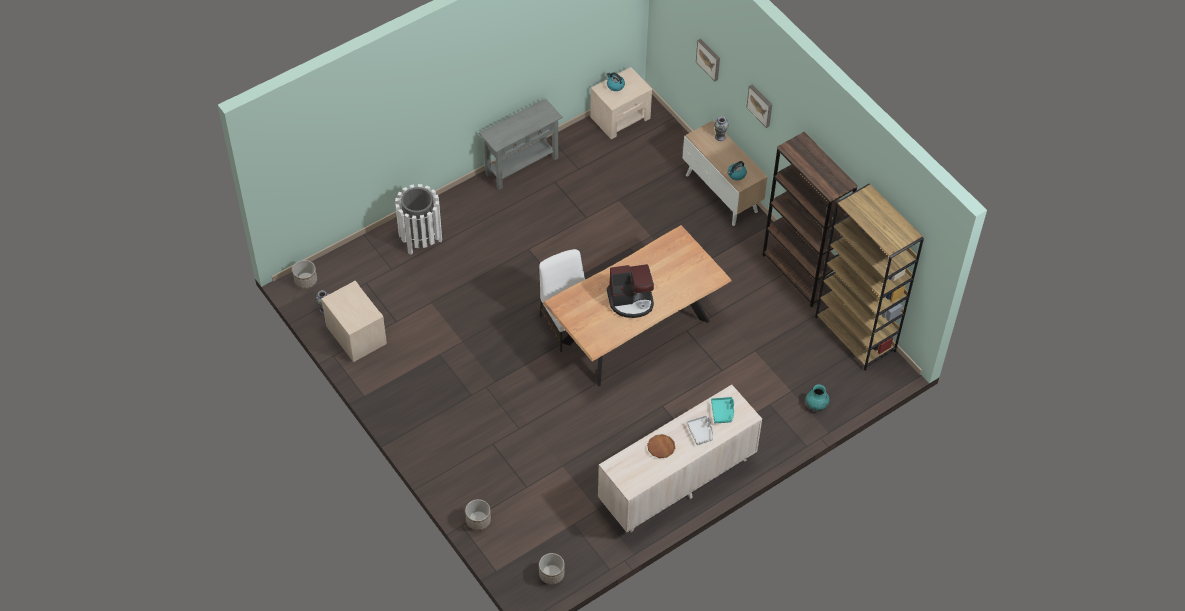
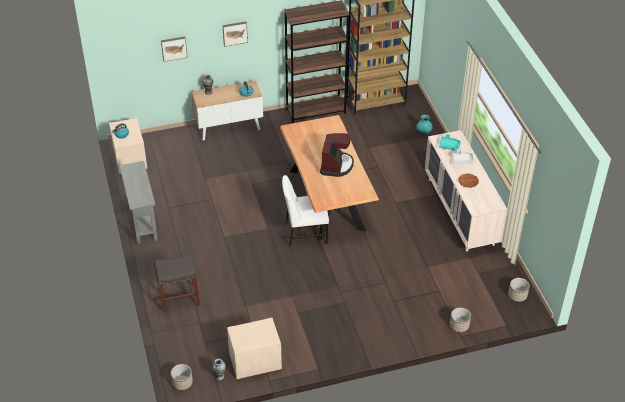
camera: 70 degrees left, 10 degrees down
(420, 239) = (179, 298): white trash can -> grey stool

